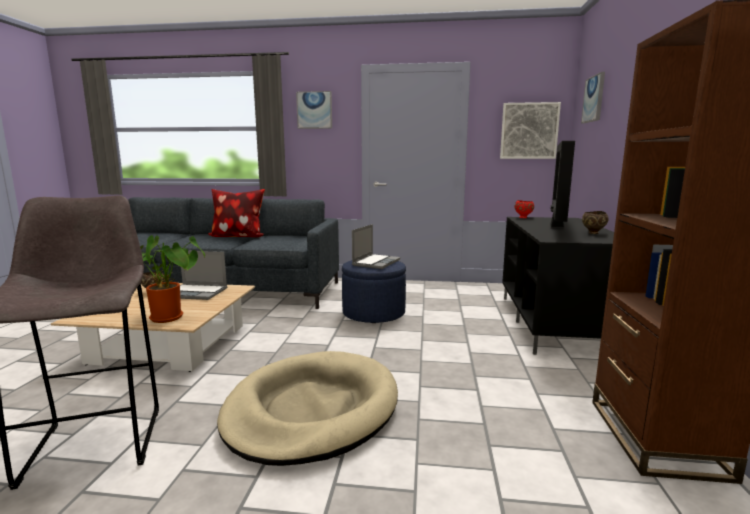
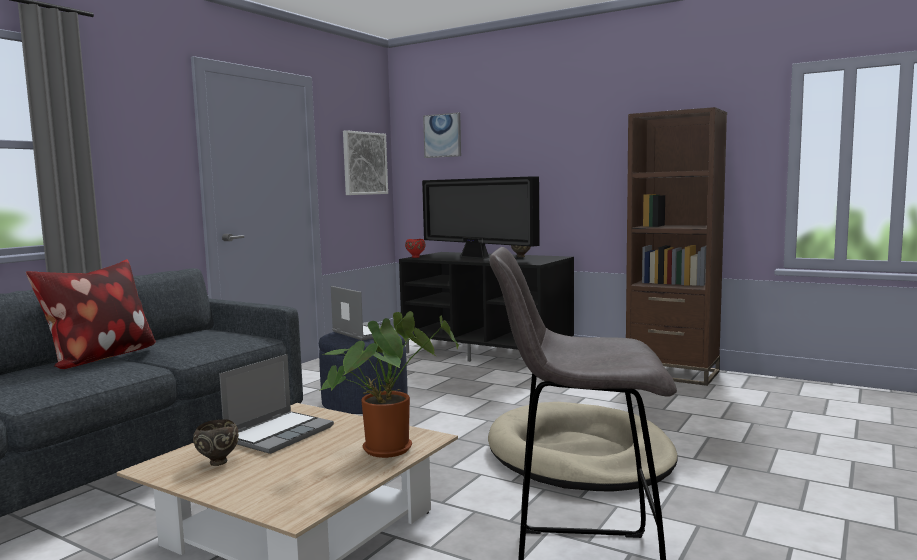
camera: 65 degrees left, 5 degrees down
(314, 110) = (126, 118): picture -> none

